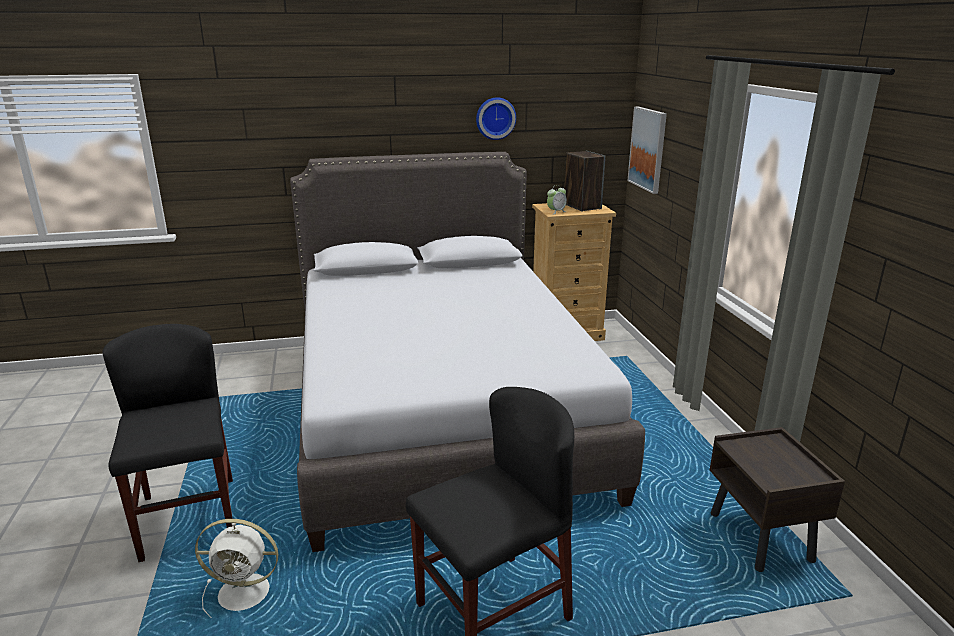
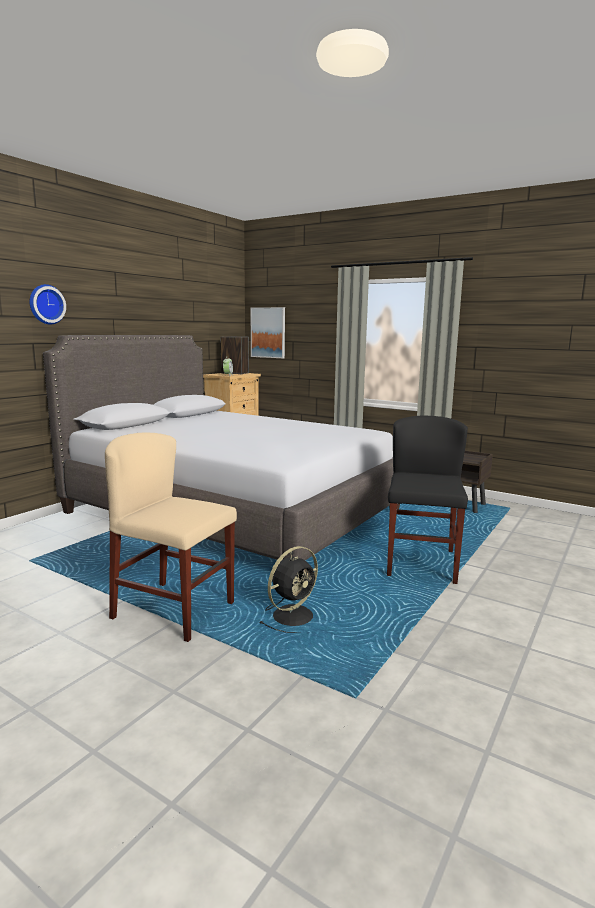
camera: 45 degrees left, 10 degrees down
(189, 518) = (174, 610): black chair -> beige chair
(246, 592) = (294, 615): white fan -> black fan
(495, 118) = (177, 310): wall clock -> wall clock (46, 304)

